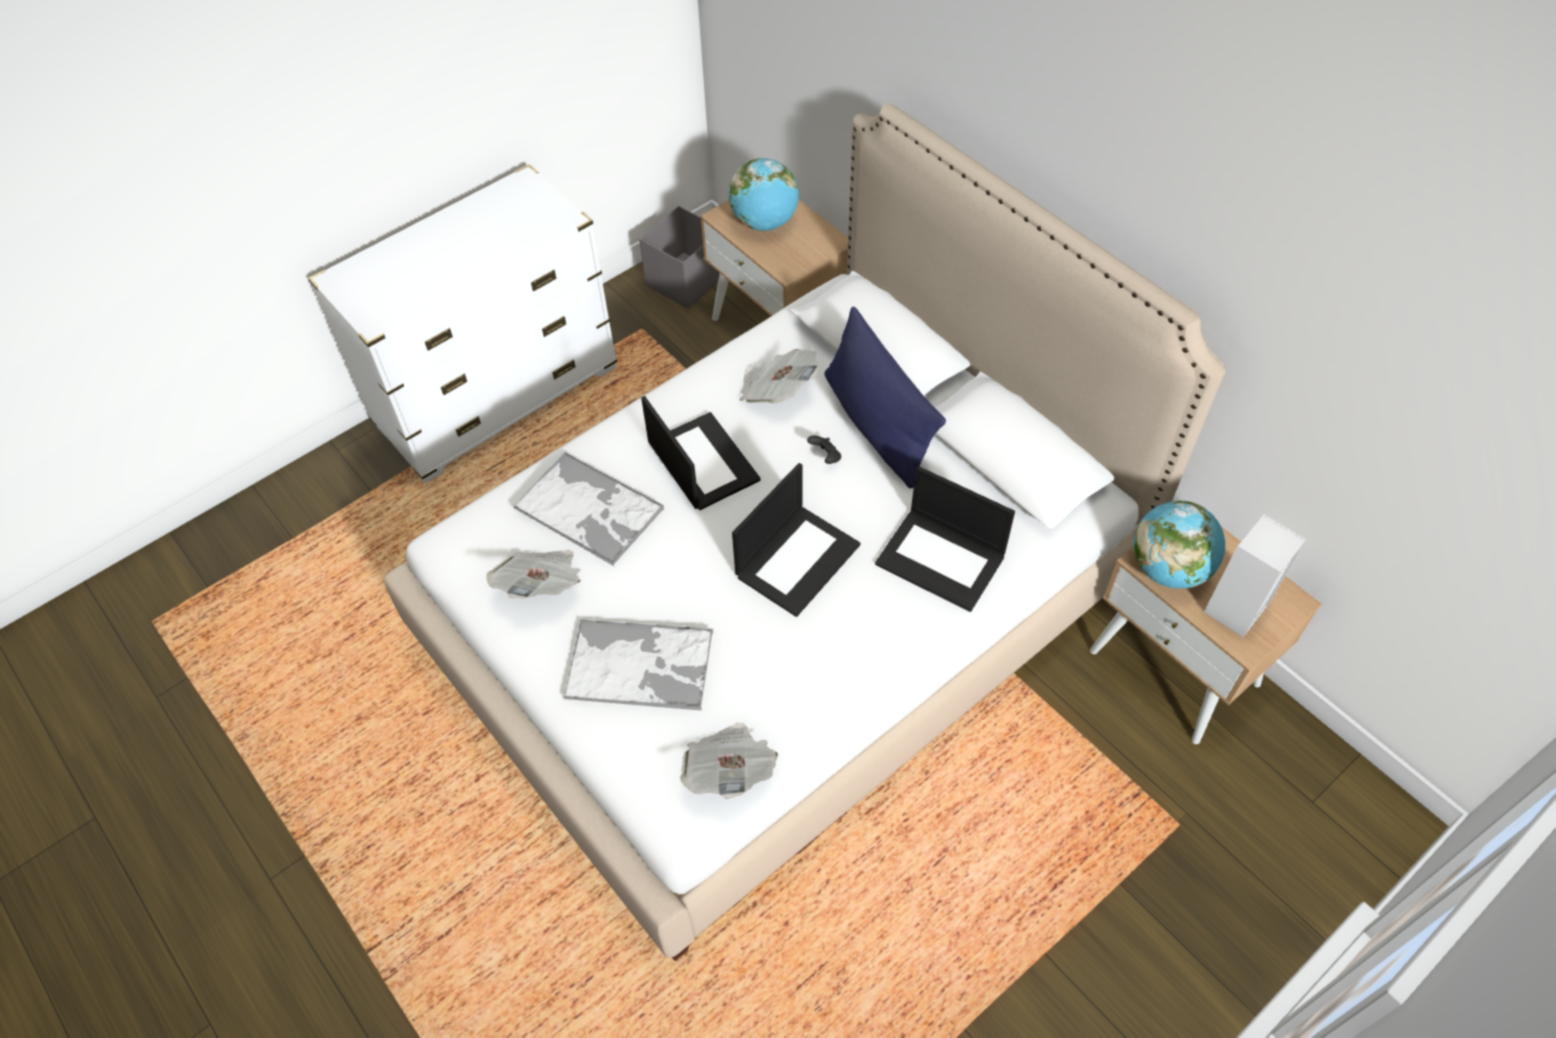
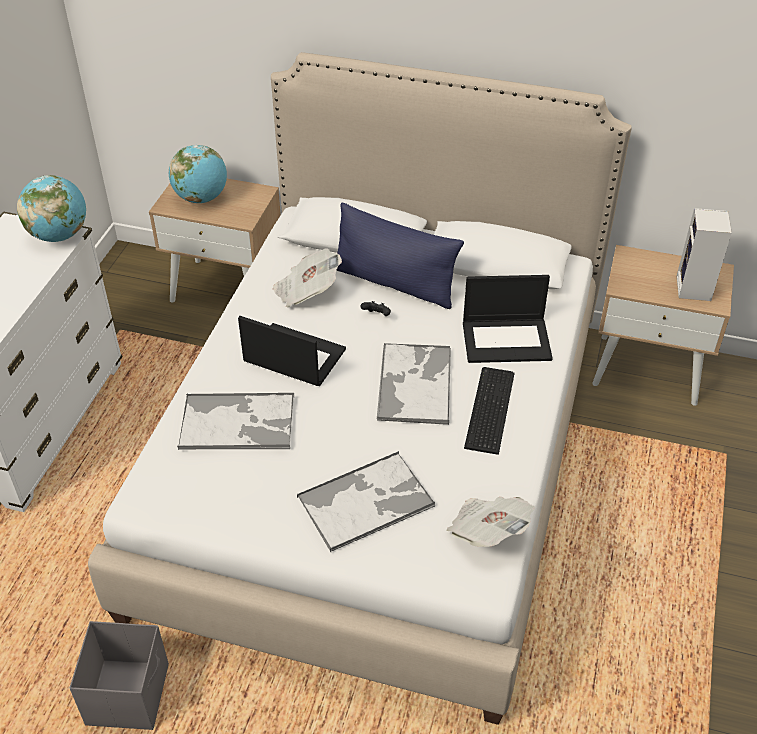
camera: 35 degrees left, 10 degrees down
(542, 585) = (246, 488): newspaper -> none
(686, 280) = (129, 285): grey storage box -> grey storage box (129, 693)
(797, 559) = (415, 383): laptop -> tray
(847, 633) = (487, 410): none -> keyboard
(1168, 568) = (638, 285): globe -> globe (59, 235)

